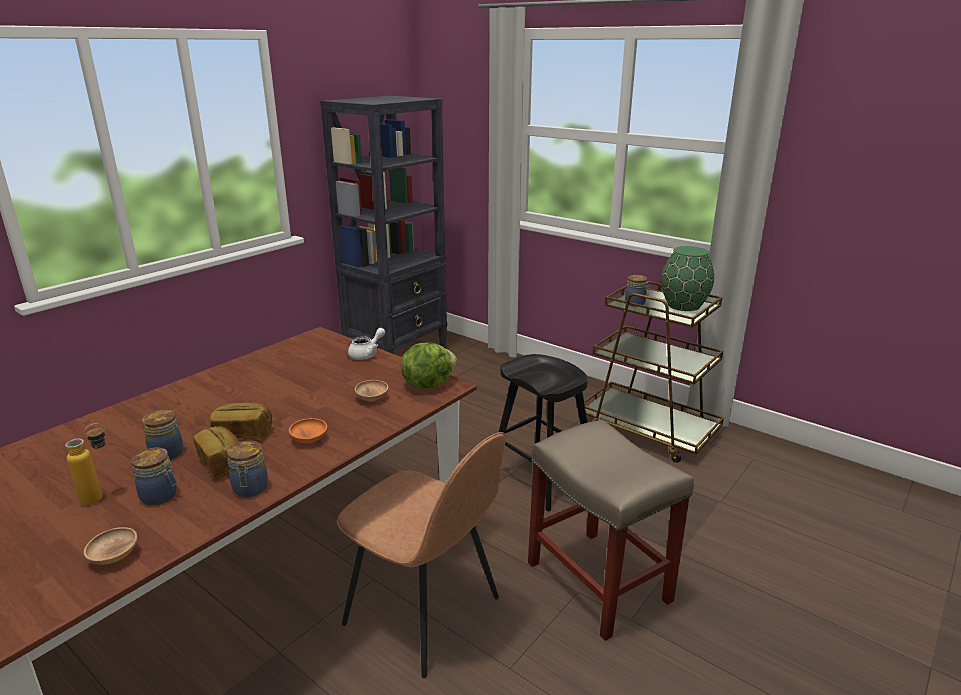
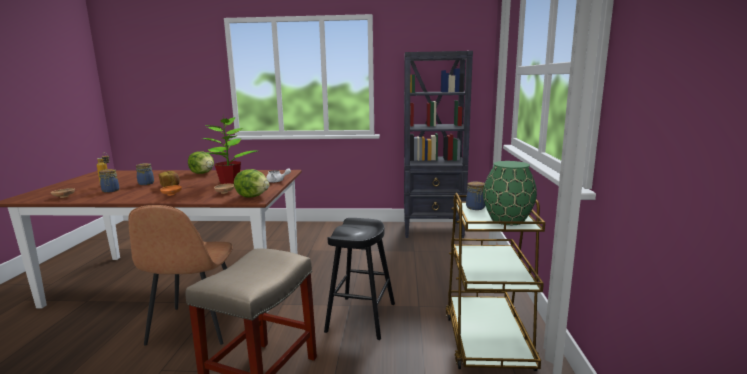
camera: 55 degrees right, 10 degrees down
(186, 393) = (203, 173): none -> lettuce
(223, 464) = (141, 190): bread -> none
(250, 489) = (120, 198): jar -> none
(304, 383) = (230, 182): none -> potted plant

